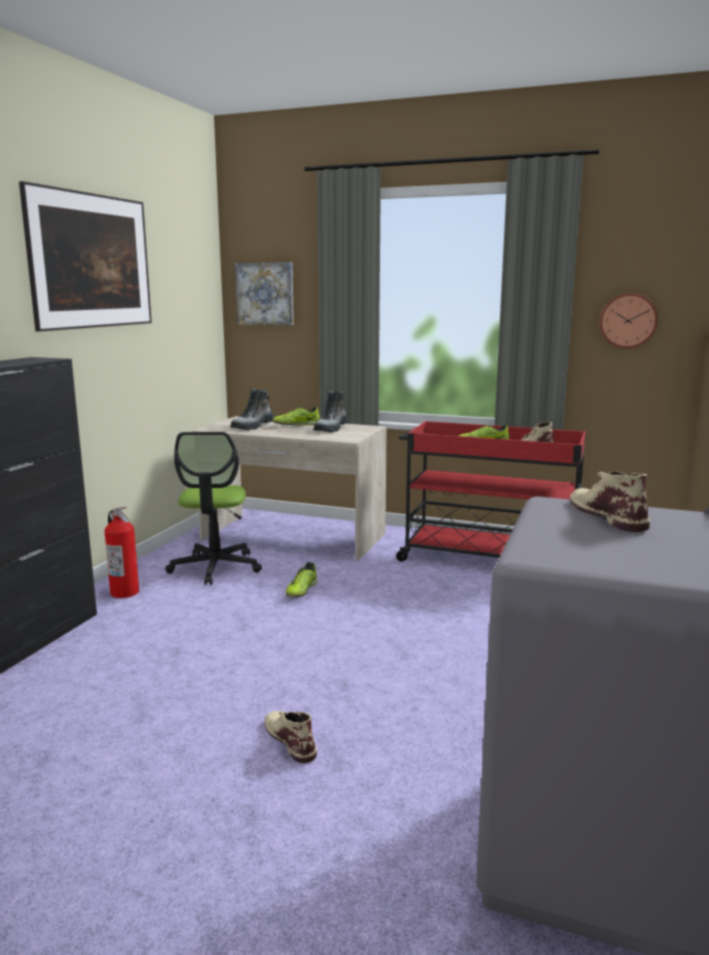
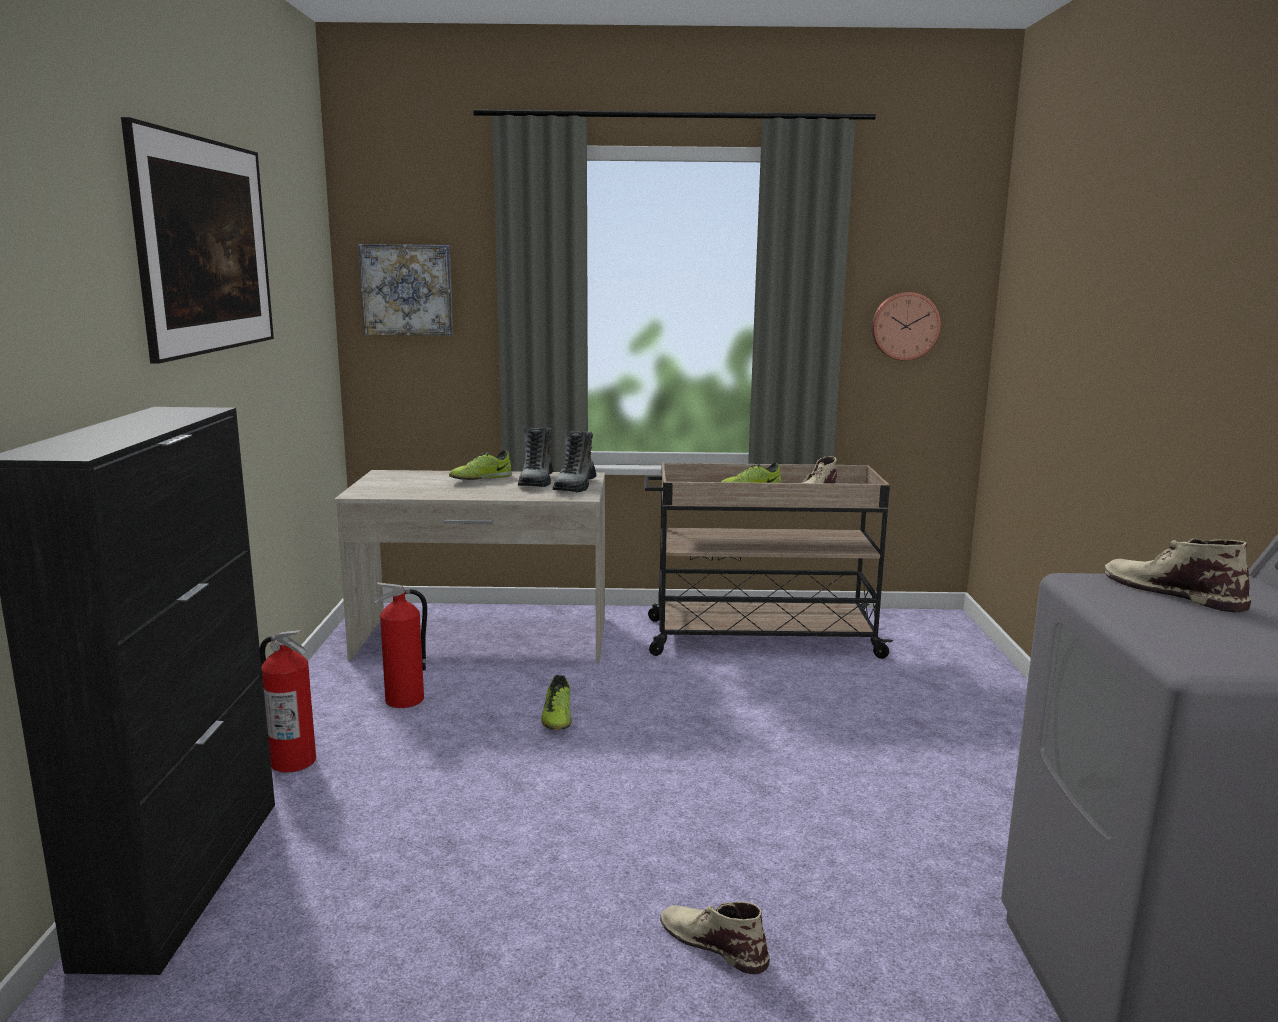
camera: 20 degrees left, 0 degrees up
(215, 567) = (405, 700): office chair -> fire extinguisher
(253, 426) = (420, 485): boot -> boot (575, 486)
(488, 559) = (759, 638): red cart -> beige cart

